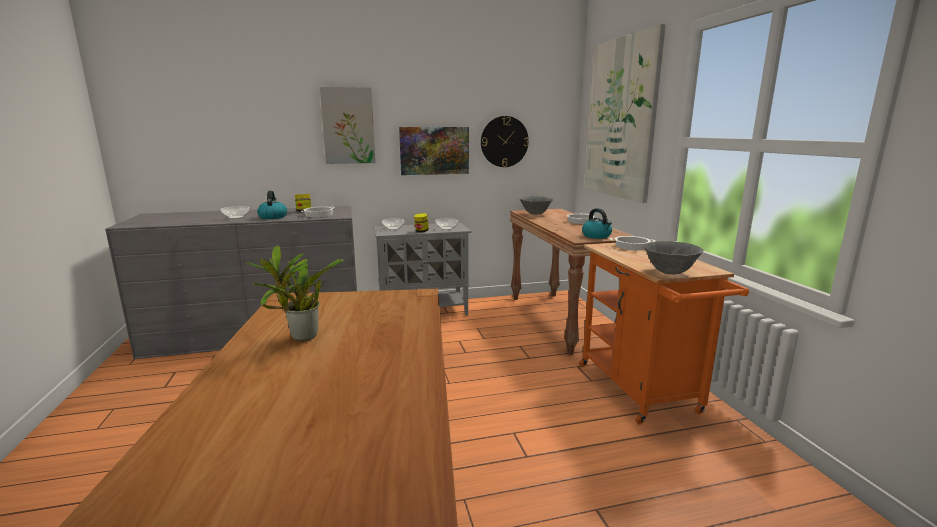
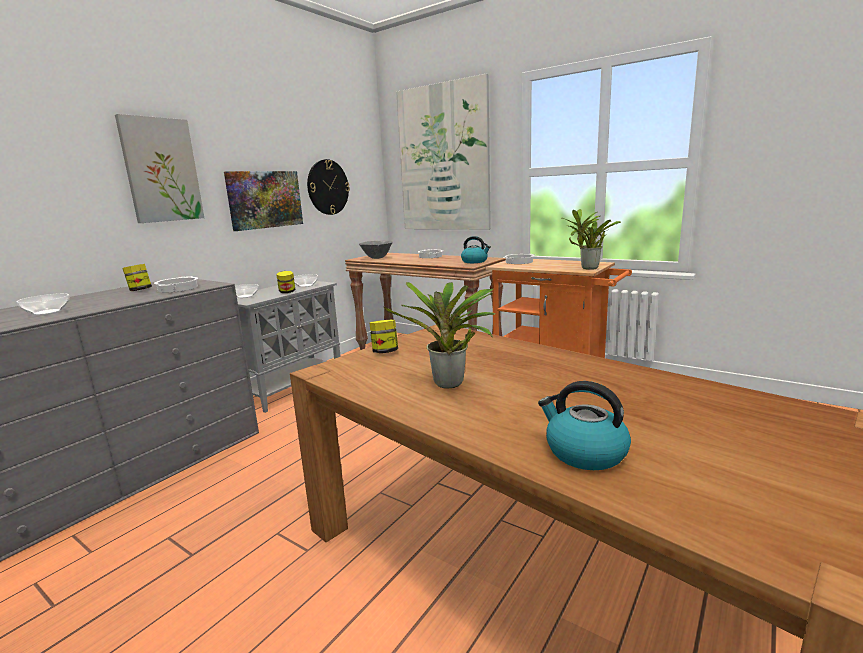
camera: 40 degrees left, 0 degrees up
(273, 217) = (114, 301): kettle -> kettle (584, 452)
(344, 298) = (385, 352): none -> jar
(670, 273) = (587, 268): grey bowl -> potted plant

